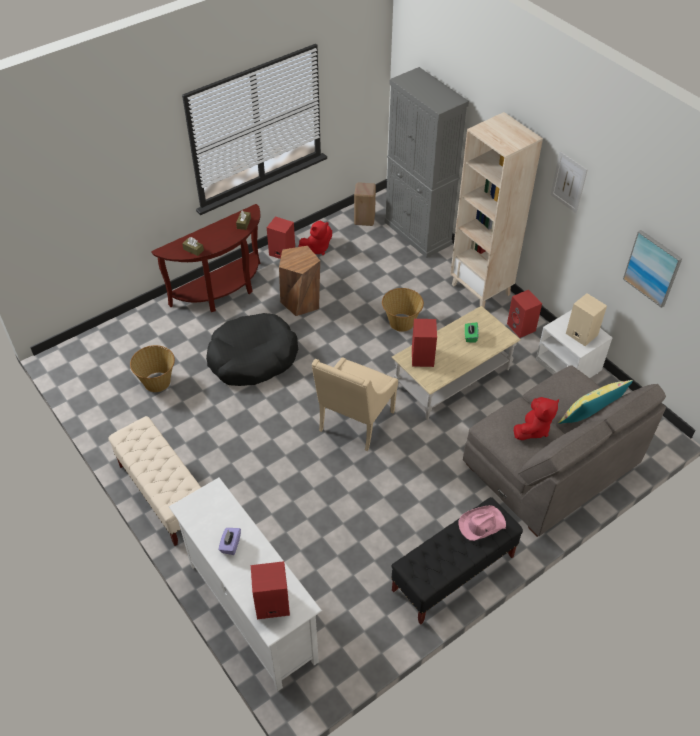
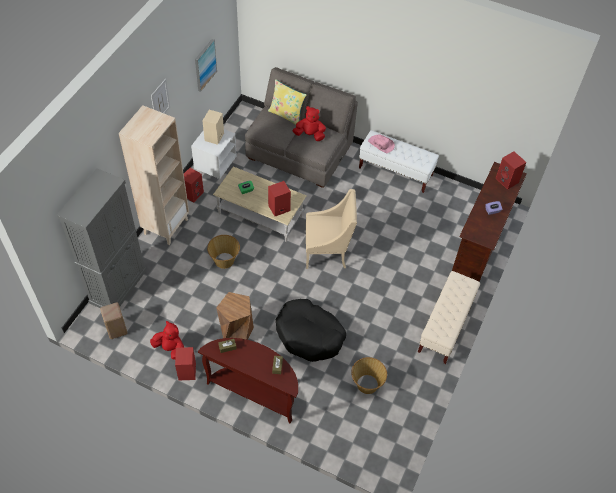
camera: 120 degrees left, 5 degrees up
(251, 612) = (479, 246): white tv stand -> brown tv stand
(453, 573) = (395, 172): black bench -> white bench

